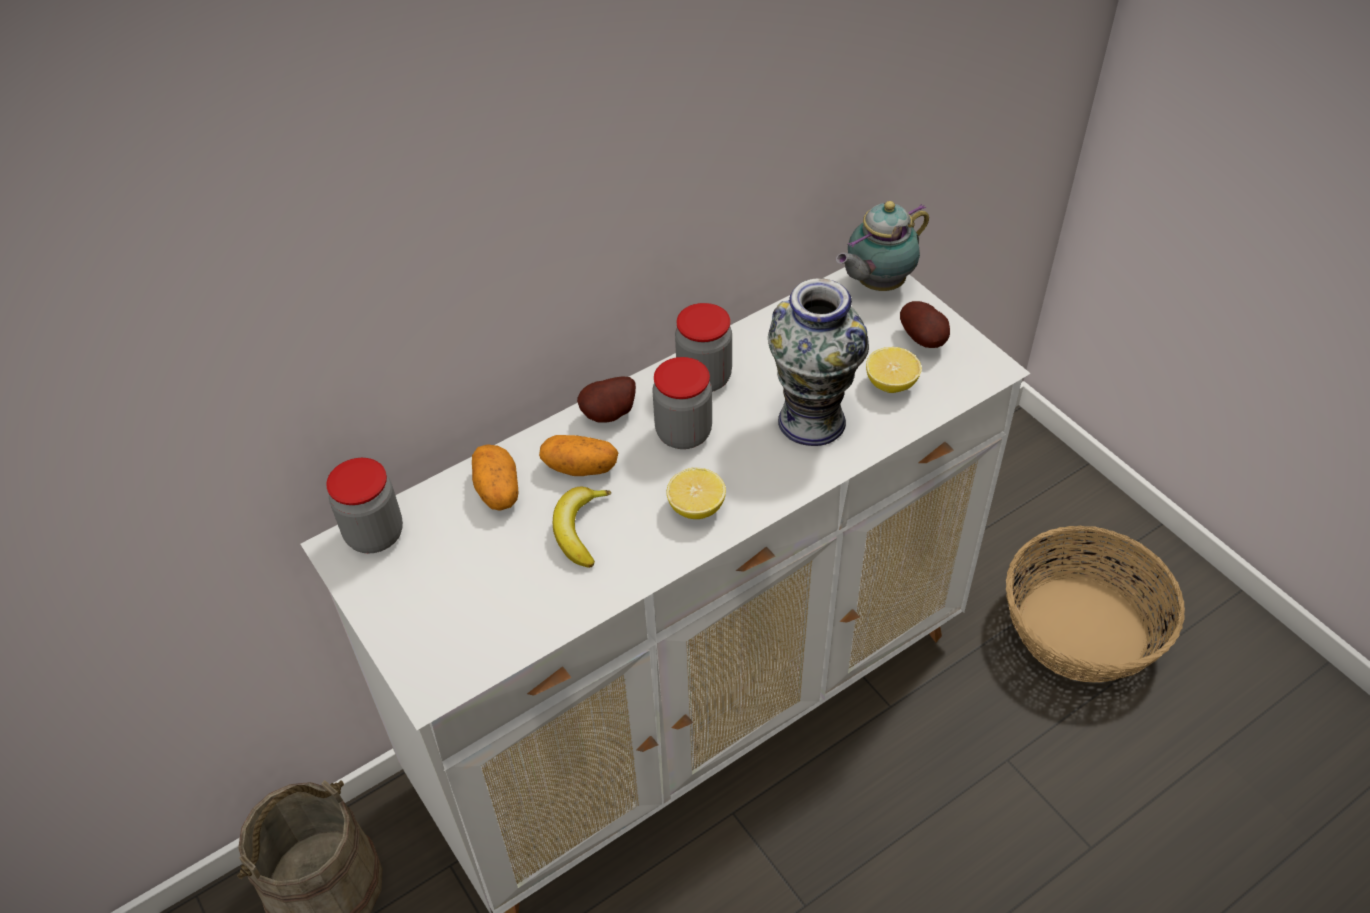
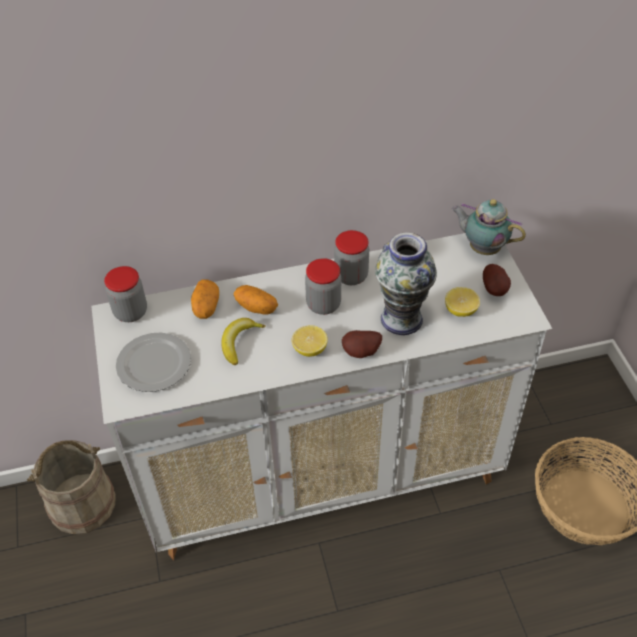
camera: 20 degrees right, 0 degrees up
(456, 604) = (155, 363): none -> plate
(611, 415) = (288, 283): potato -> potato (362, 353)
(876, 284) = (482, 248): teapot -> teapot turned 45 degrees clockwise

